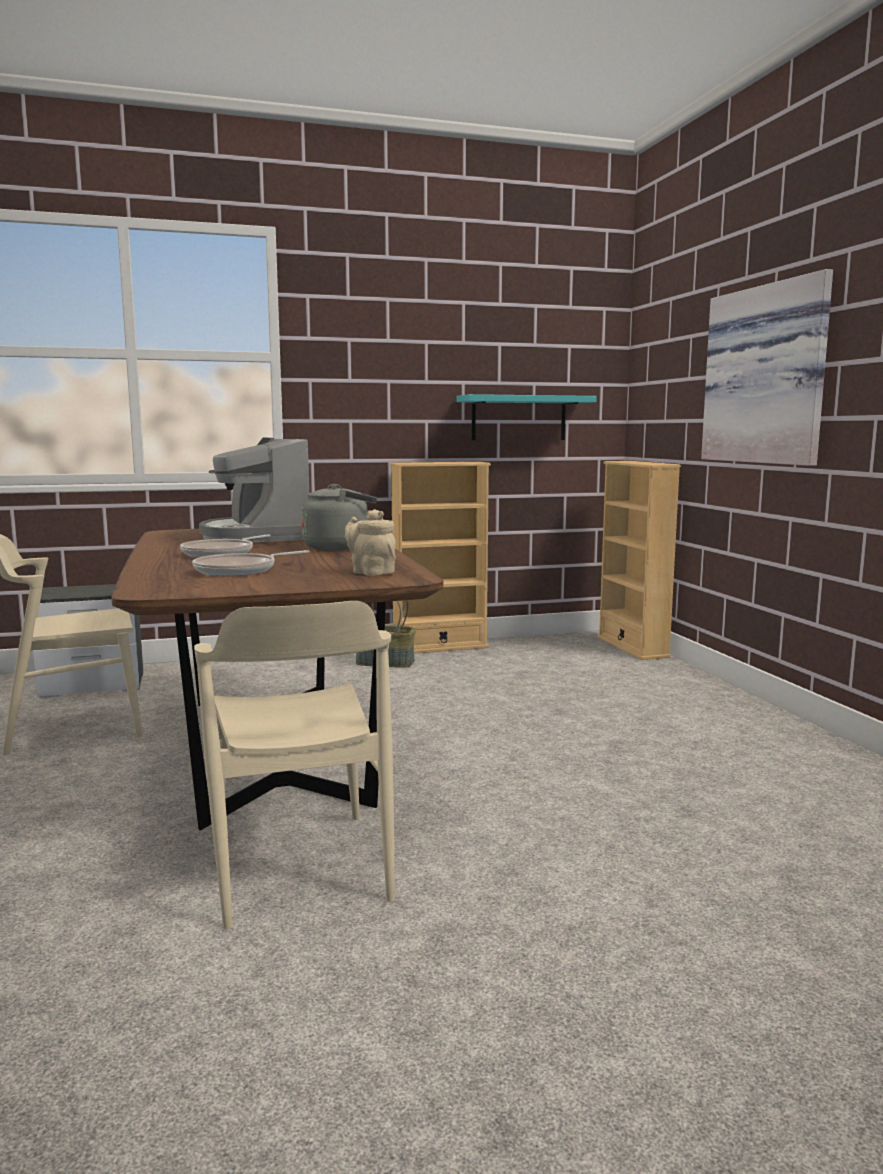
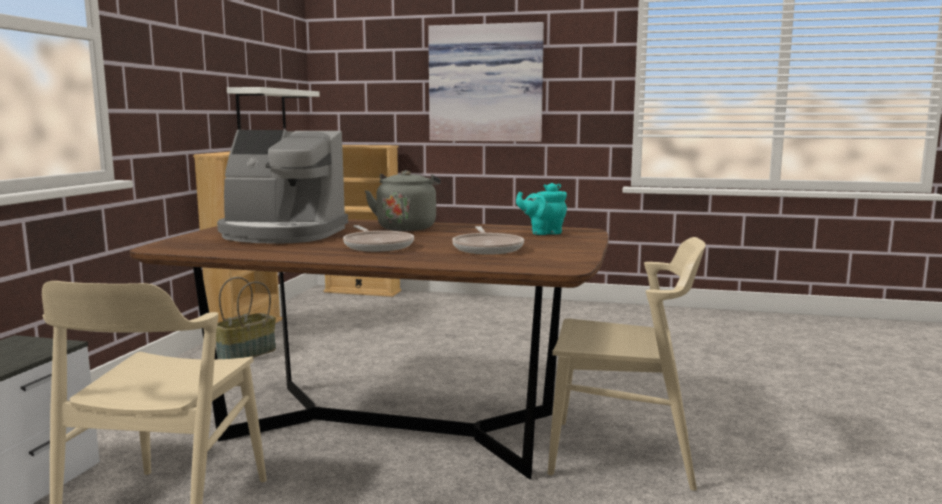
camera: 60 degrees left, 0 degrees up
(370, 572) = (543, 233): beige teapot -> turquoise teapot
(518, 418) = (261, 109): turquoise shelf -> white shelf

